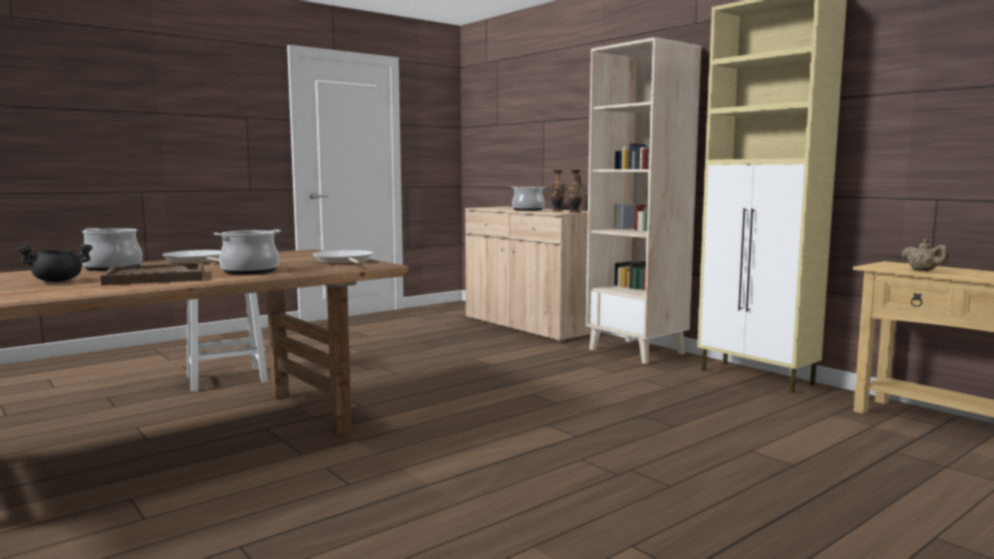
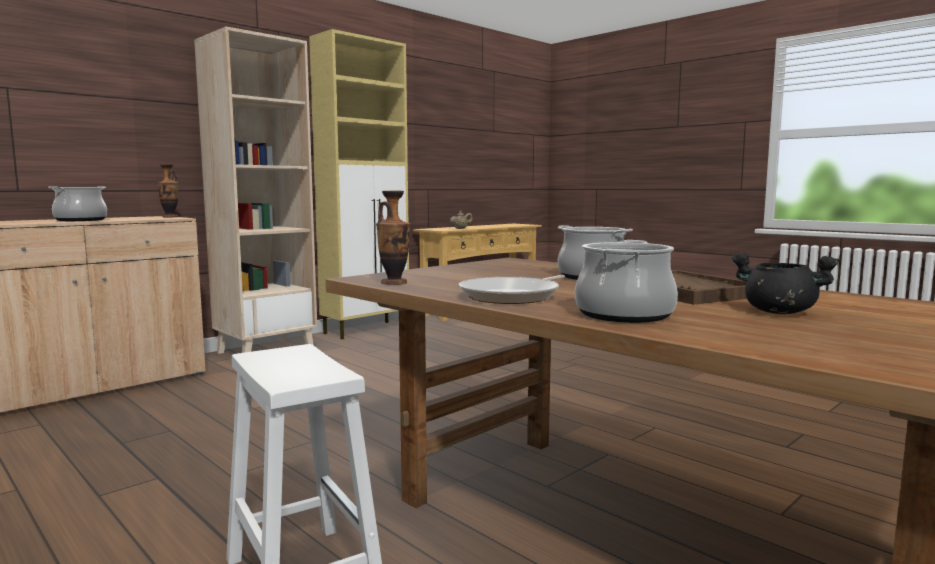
camera: 95 degrees left, 0 degrees up
(344, 261) = (486, 266): frying pan -> none
(557, 211) = (132, 218): vase -> vase (394, 283)

